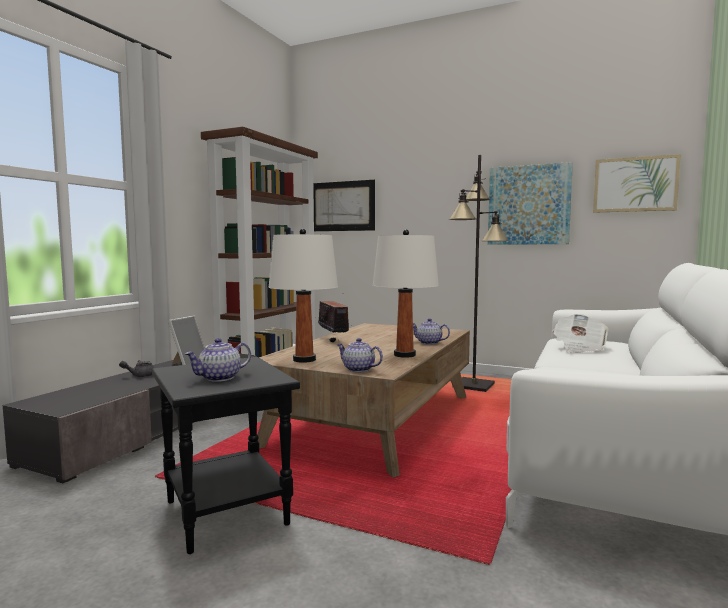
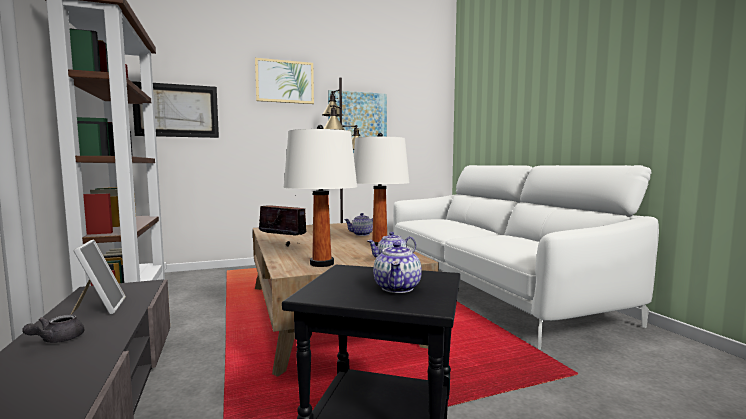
camera: 45 degrees left, 0 degrees up
(579, 348) = (444, 224): newspaper -> none
(635, 184) = (422, 114): picture -> picture (285, 82)

